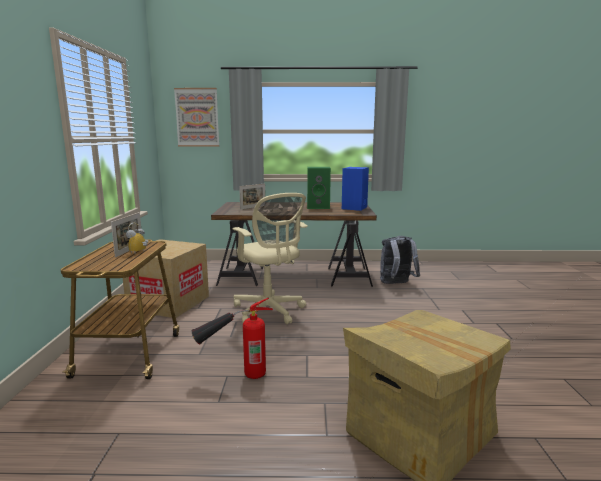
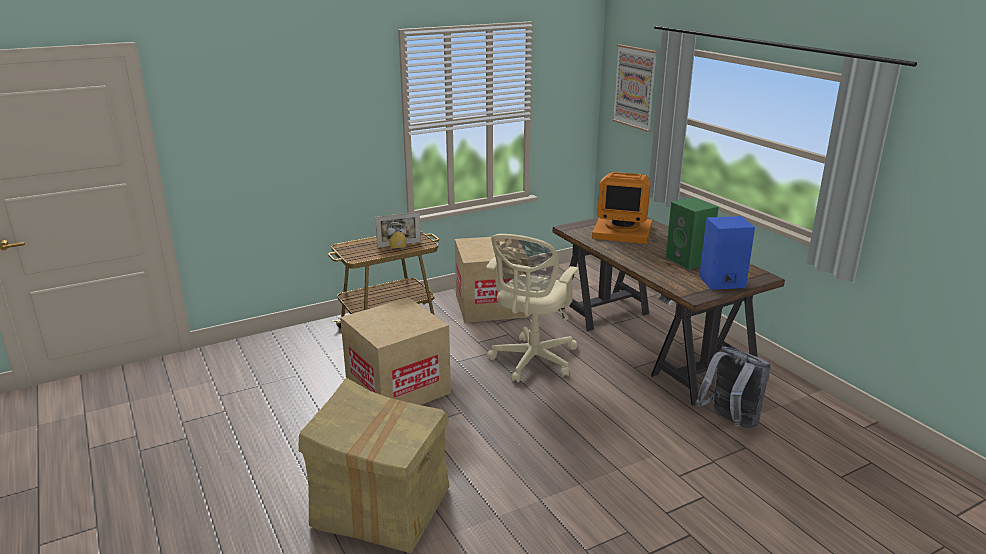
camera: 60 degrees right, 10 degrees up
(234, 374) = (398, 388): fire extinguisher -> cardboard box
(253, 207) = (622, 231): picture frame -> monitor

